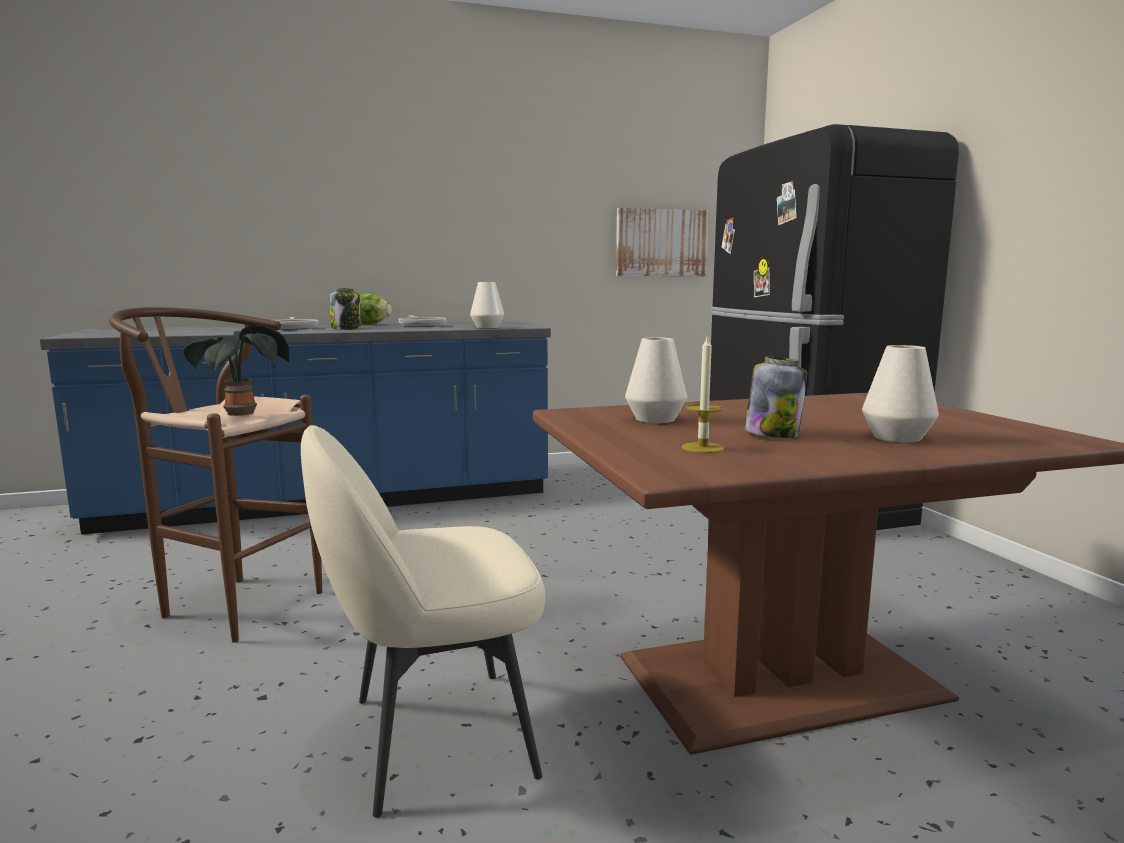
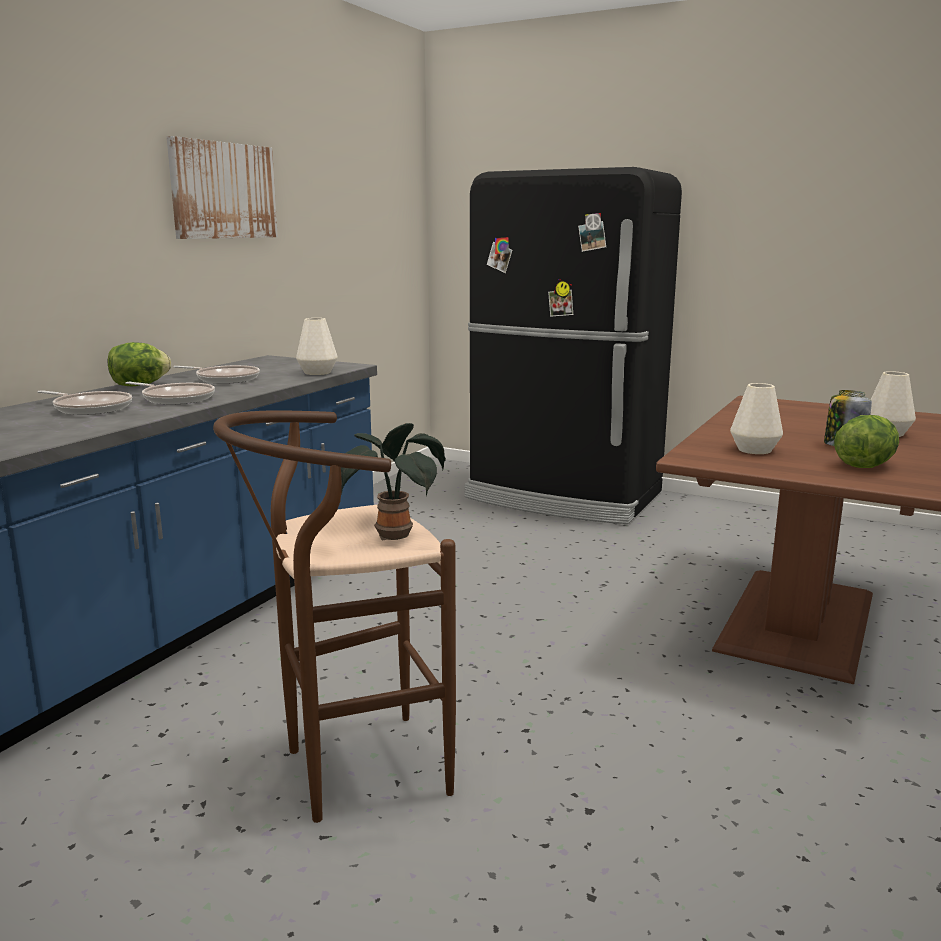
camera: 45 degrees left, 5 degrees up
(346, 328) = (176, 399): jar -> frying pan
(435, 737) = (744, 756): beige chair -> none
(661, 243) = (367, 251): picture -> picture (223, 191)
(702, 448) = (864, 466): candle -> lettuce

